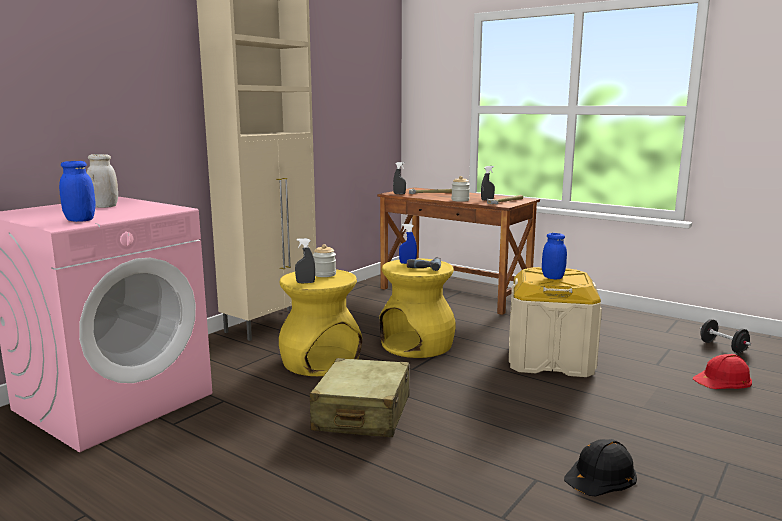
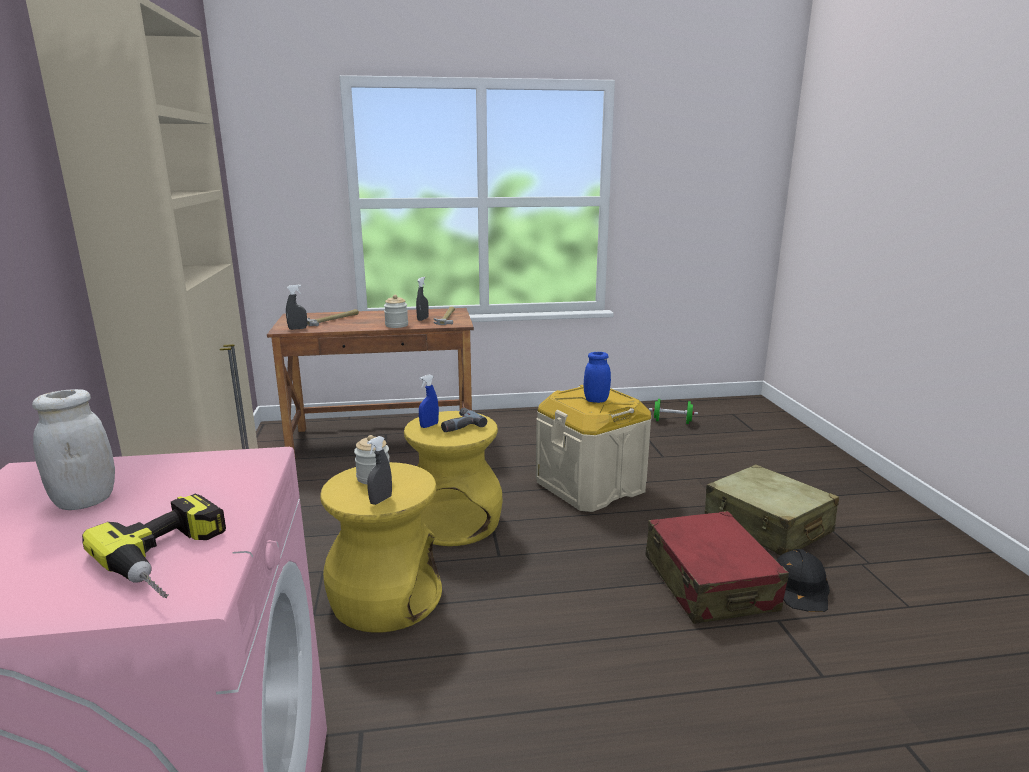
camera: 45 degrees left, 5 degrees up
(80, 220) = (175, 558): blue jar -> power drill
(362, 414) = (547, 641): beige suitcase -> beige suitcase (767, 526)
(526, 439) = (709, 583): none -> red suitcase
(723, 347) = (672, 421): black dumbbell -> green dumbbell
(723, 379) = (717, 453): red hard hat -> none

